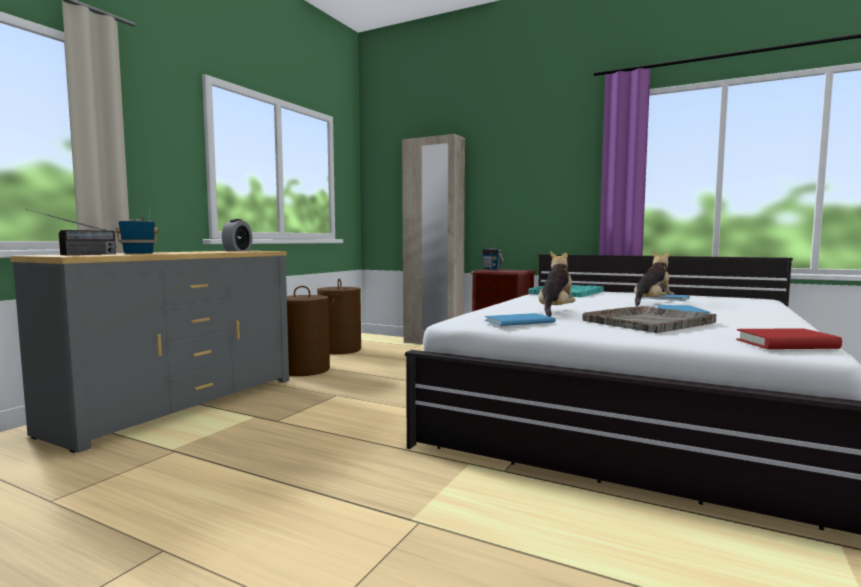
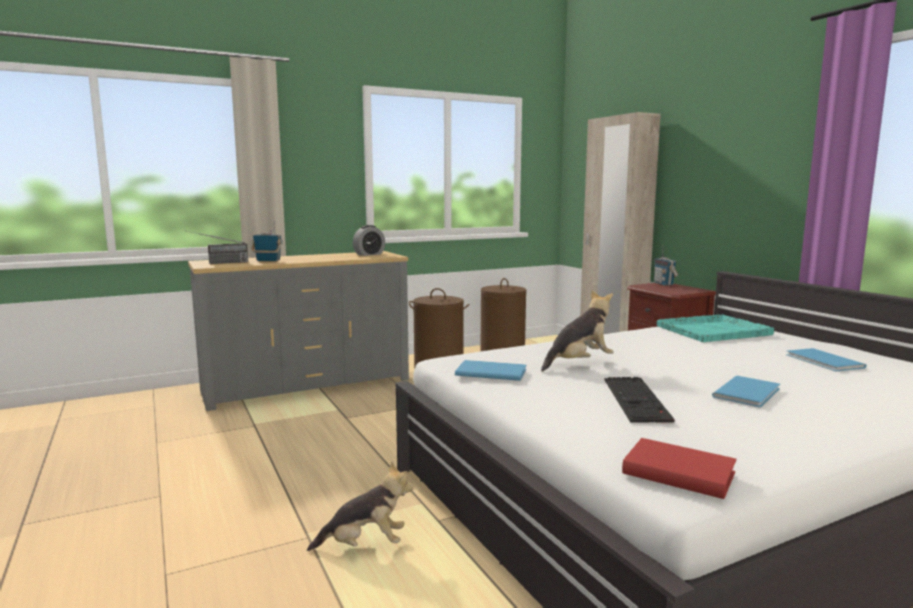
camera: 35 degrees right, 5 degrees up
(649, 321) = (638, 400): grey tray -> keyboard
(652, 303) = (767, 368): plush toy -> plush toy (364, 545)

